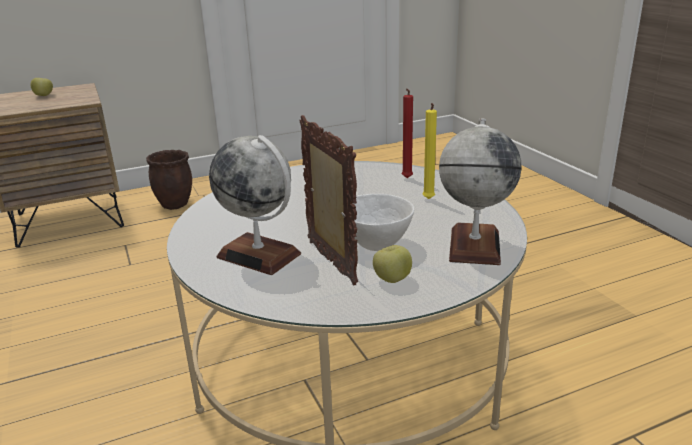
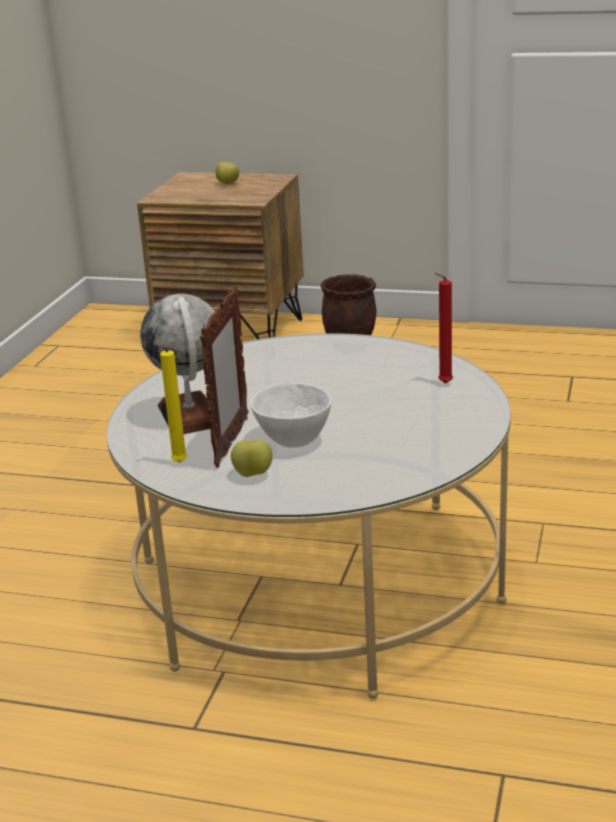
camera: 40 degrees right, 0 degrees up
(428, 200) = (421, 414): yellow candle -> yellow candle (177, 463)
(474, 246) = (375, 473): globe -> none

